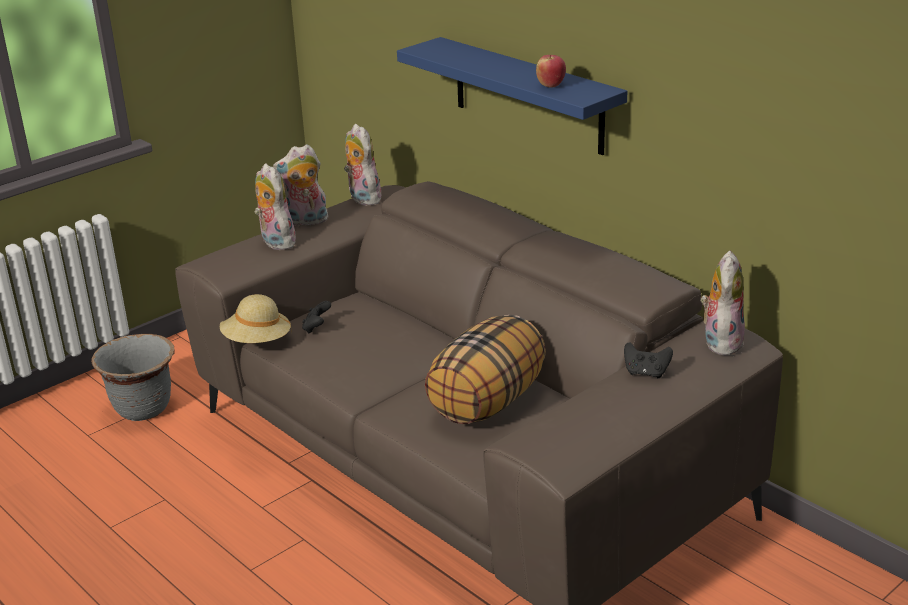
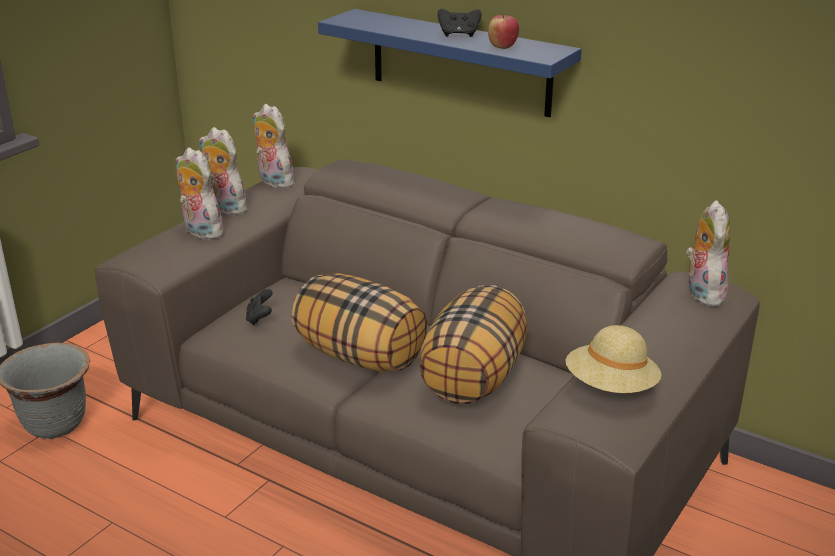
camera: 15 degrees left, 0 degrees up
(257, 341) = (199, 339): beige hat -> beige hat (611, 387)
(306, 222) = (224, 209): plush toy -> plush toy turned 60 degrees clockwise
(394, 371) = (361, 356): none -> pillow
(646, 373) = (650, 331): black game controller -> black game controller (459, 35)

